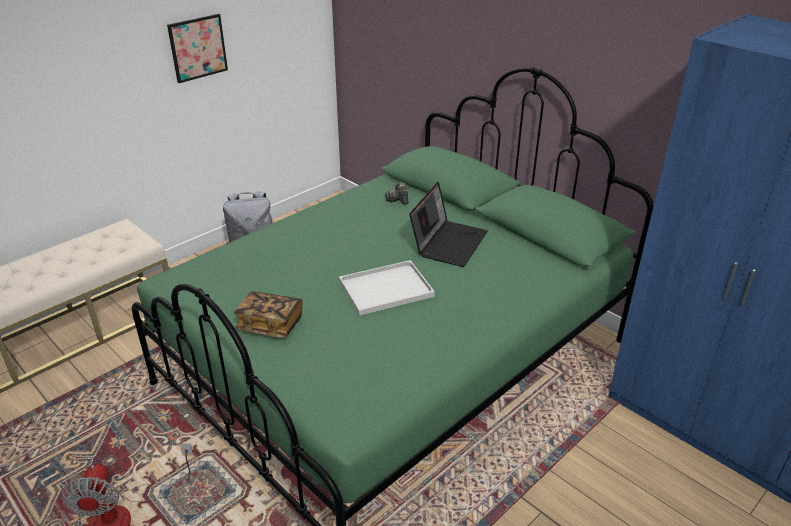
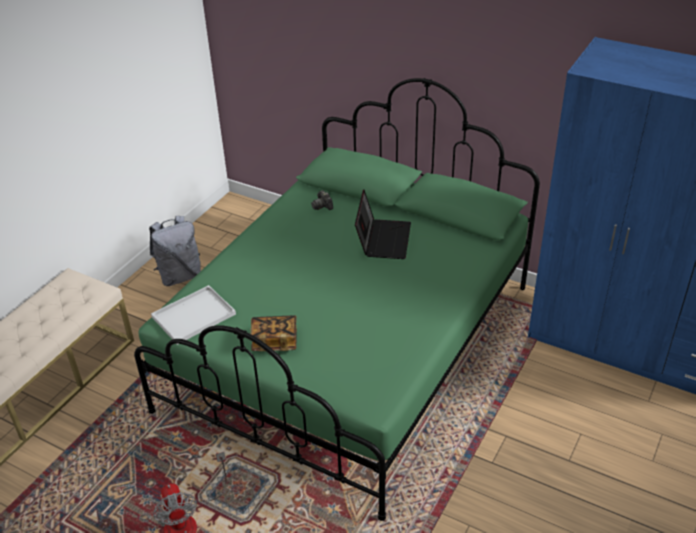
camera: 15 degrees left, 5 degrees up
(198, 48) = (107, 96): picture -> none
(387, 288) = (352, 290): white tray -> white tray (194, 314)

